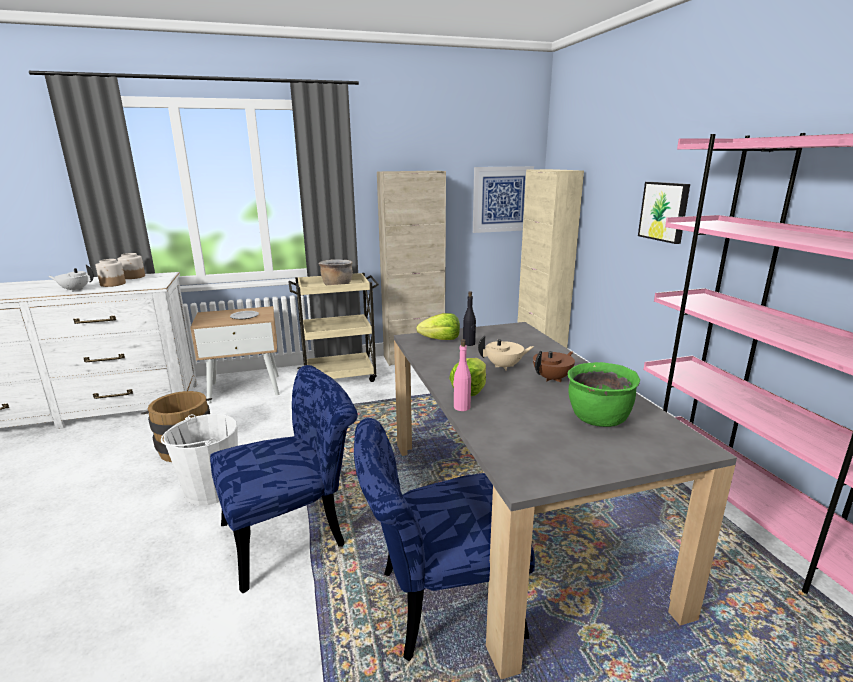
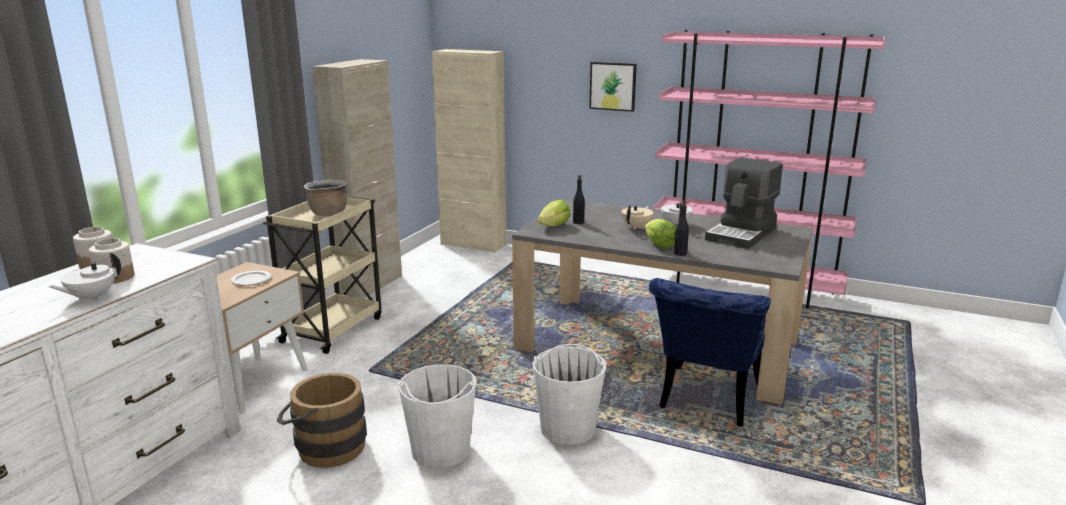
camera: 50 degrees left, 0 degrees up
(294, 533) = (568, 428): blue chair -> white bucket
(461, 407) = (680, 254): pink bottle -> black bottle
(502, 199) = (407, 85): picture -> none
(552, 378) = (675, 224): brown teapot -> white teapot
(598, 419) = (742, 234): green cooking pot -> coffee machine

